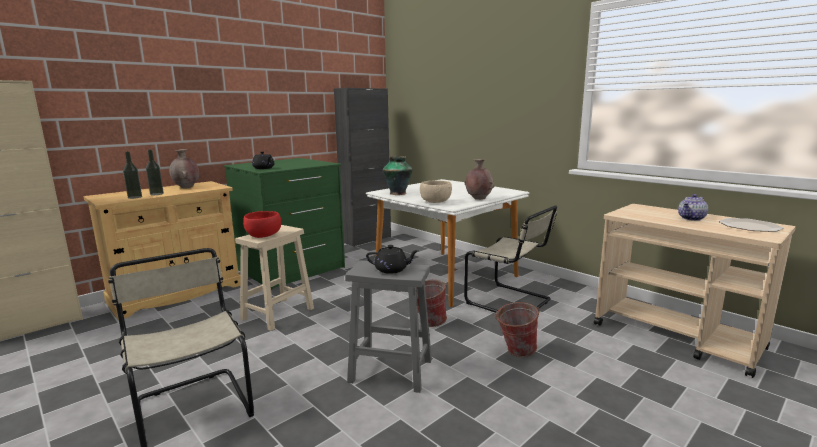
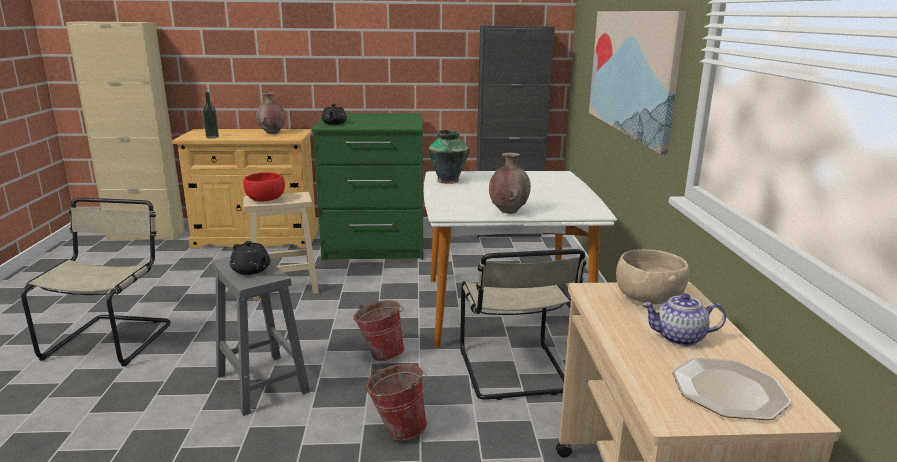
camera: 40 degrees right, 5 degrees up
(156, 194) = (233, 136): bottle -> none
(435, 202) = (445, 203): beige bowl -> beige bowl (647, 298)
(486, 109) = (630, 72): none -> picture

